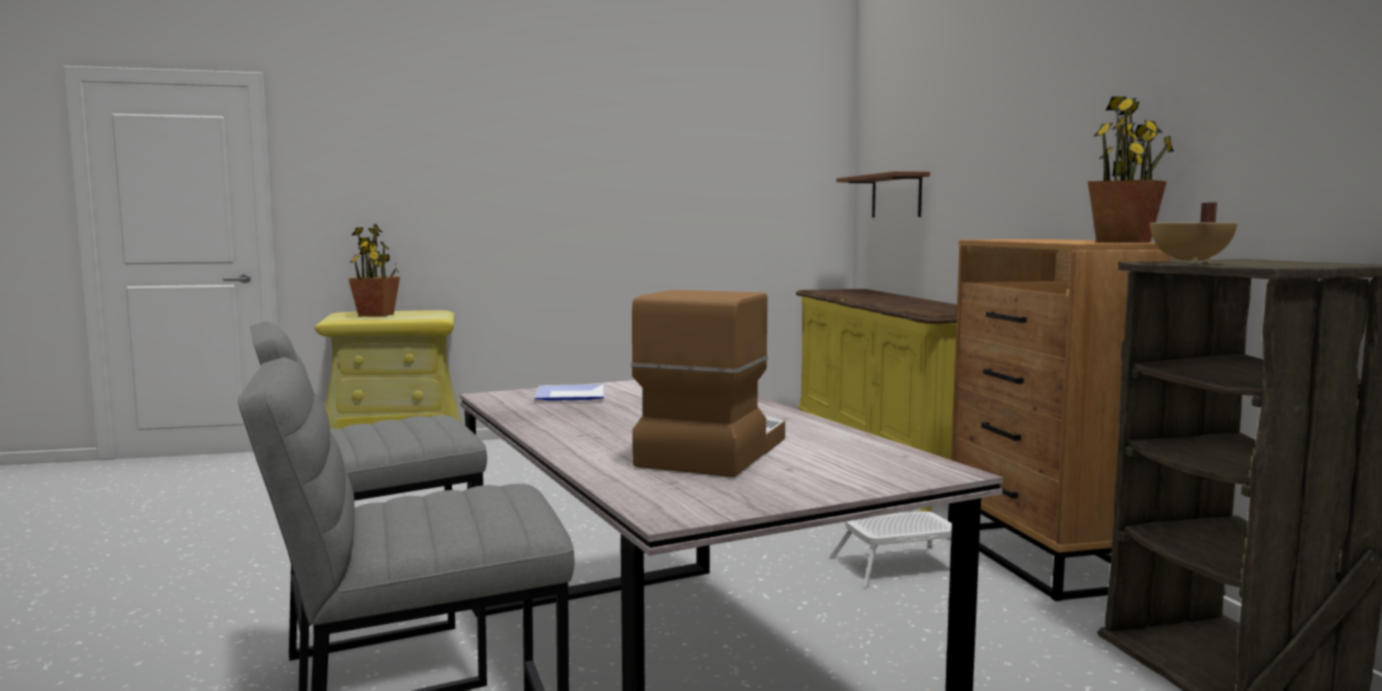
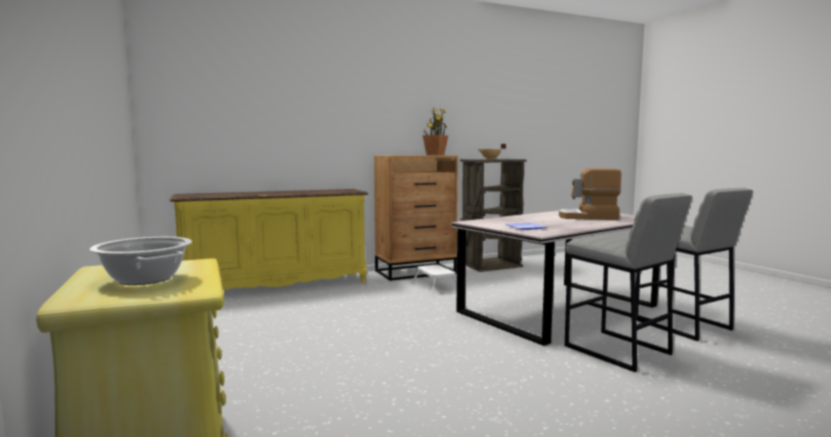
camera: 100 degrees left, 0 degrees up
(376, 315) = (145, 279): potted plant -> cooking pot
(896, 196) = (212, 131): brown shelf -> none

